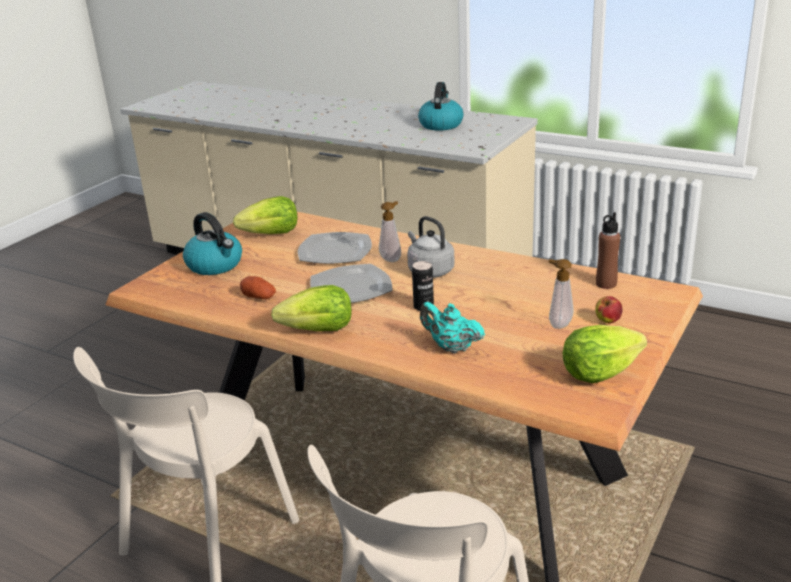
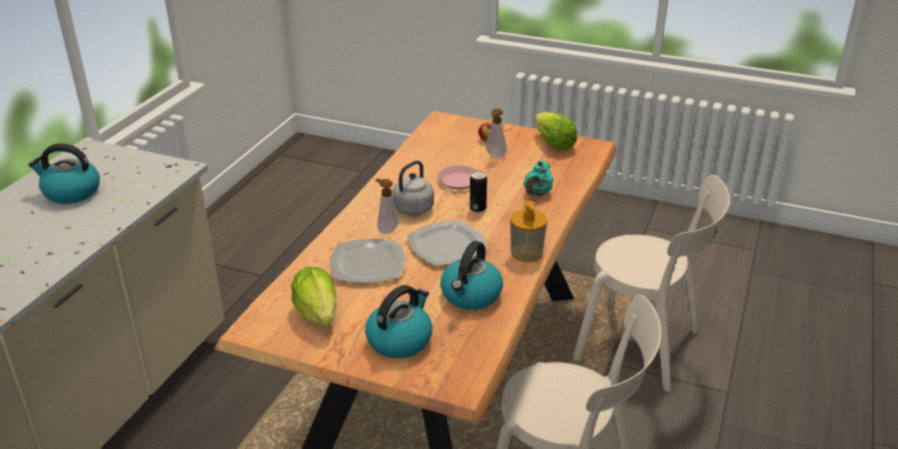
camera: 100 degrees left, 5 degrees up
(259, 297) = (471, 295): potato -> kettle
(319, 330) = (526, 253): lettuce -> soap dispenser
(490, 298) = (458, 181): none -> pink plate
(606, 284) = (432, 139): brown bottle -> none

